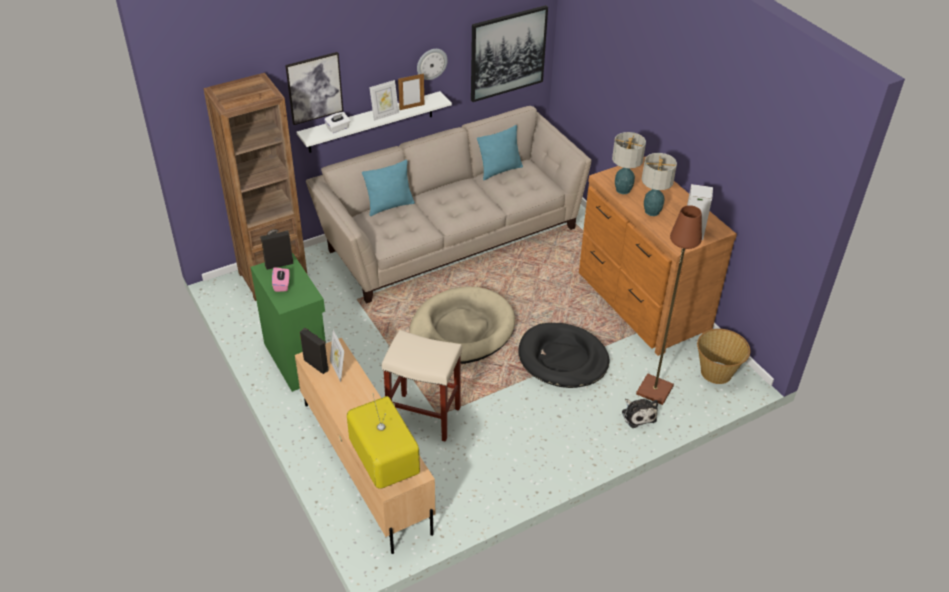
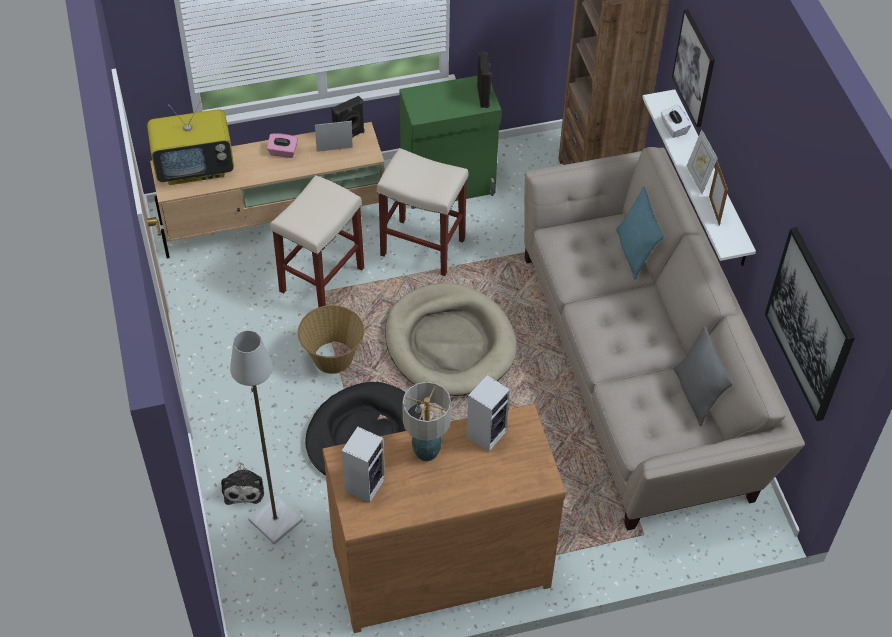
camera: 105 degrees right, 10 degrees up
(282, 285) = (446, 95): pink tissue box -> pink tissue box (283, 152)
(370, 361) = (424, 247): none -> beige stool
(431, 63) = (759, 206): wall clock -> none
(500, 170) = (696, 395): turquoise pillow -> grey pillow
(622, 190) = (487, 432): table lamp -> speaker
(638, 415) = (243, 488): plush toy -> plush toy turned 90 degrees counterclockwise
(655, 391) = (274, 521): brown floor lamp -> grey floor lamp
(717, 372) = (278, 607): basket -> basket (333, 358)

